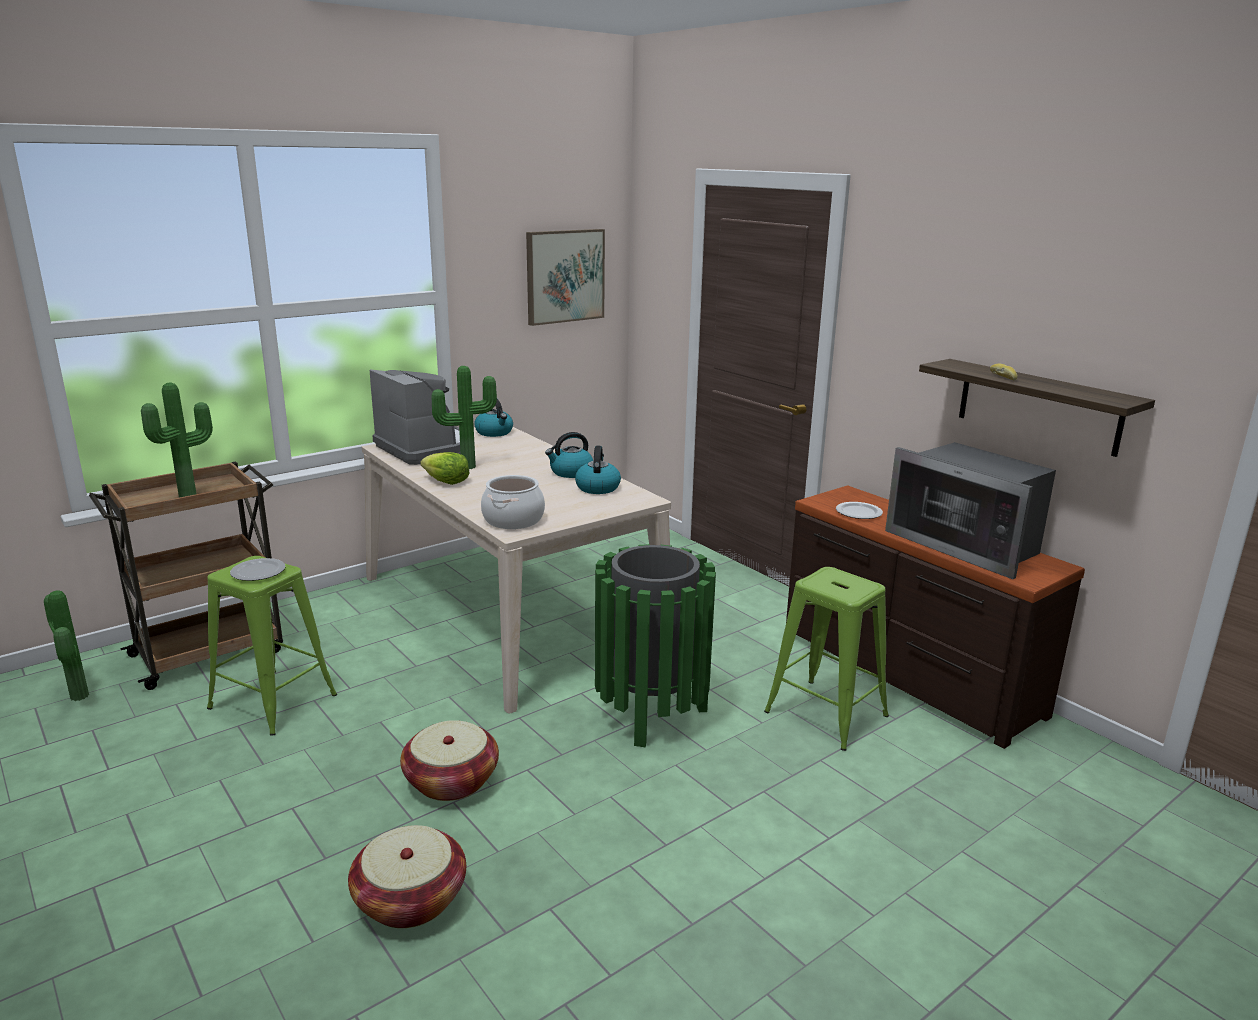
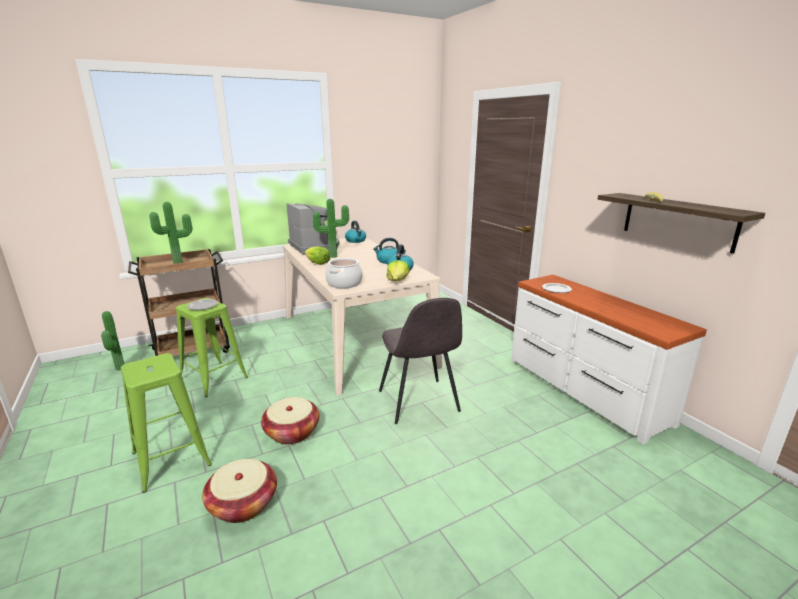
camera: 10 degrees right, 0 degrees up
(565, 276) = (400, 156): picture -> none
(602, 510) = (397, 281): none -> lettuce
(650, 713) = (419, 402): green trash can -> grey chair
(827, 714) = (527, 412): green stool -> green stool (171, 459)
(906, 673) = (583, 390): brown dresser -> white dresser
(967, 545) = (625, 311): microwave -> none

